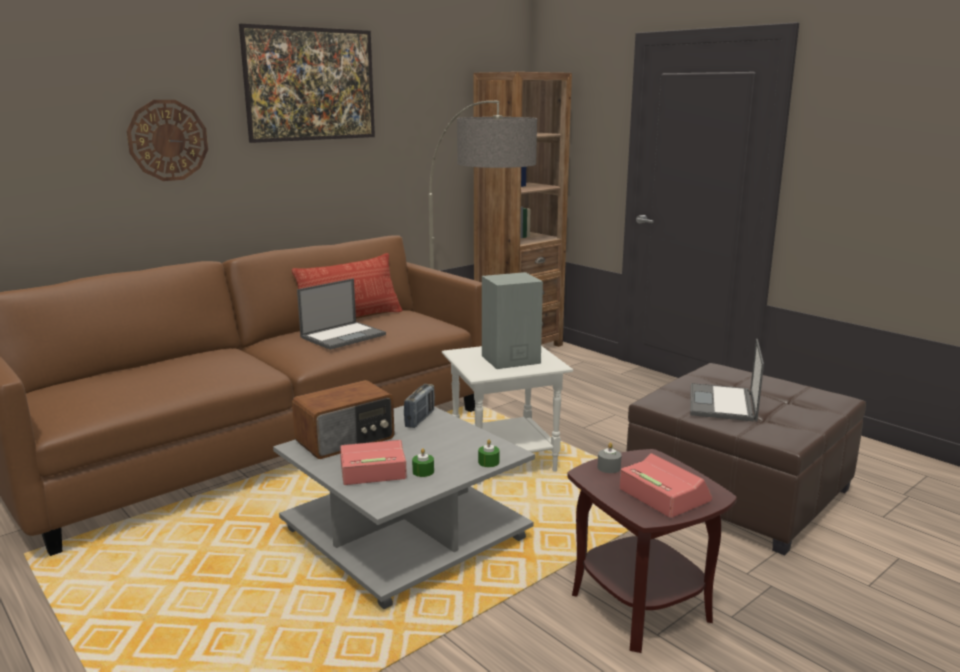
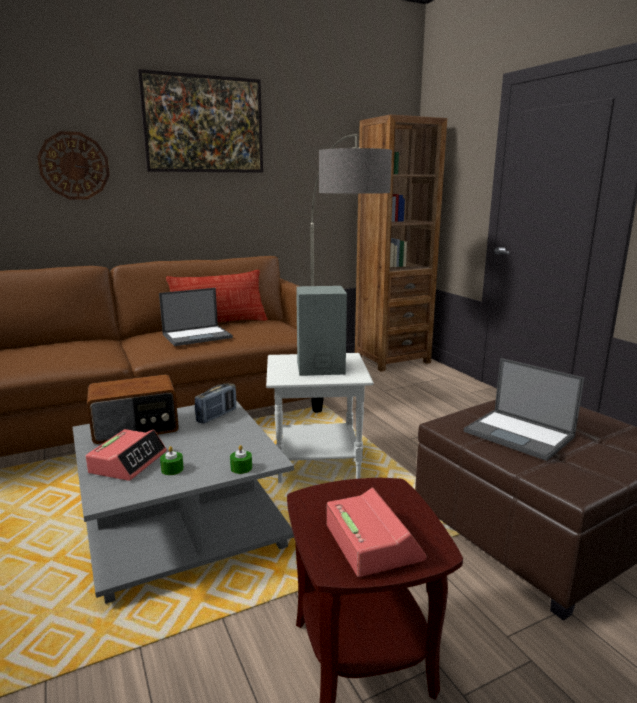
camera: 15 degrees right, 0 degrees up
(372, 471) = (128, 462): alarm clock -> alarm clock turned 105 degrees clockwise
(609, 467) = (336, 495): grey candle -> none
(722, 403) = (520, 434): laptop -> laptop turned 75 degrees counterclockwise

